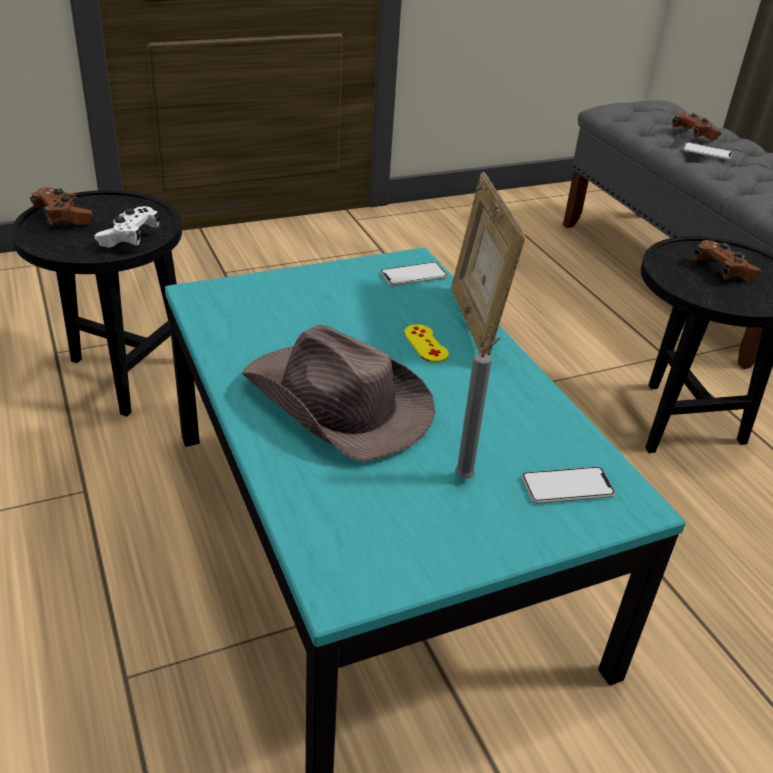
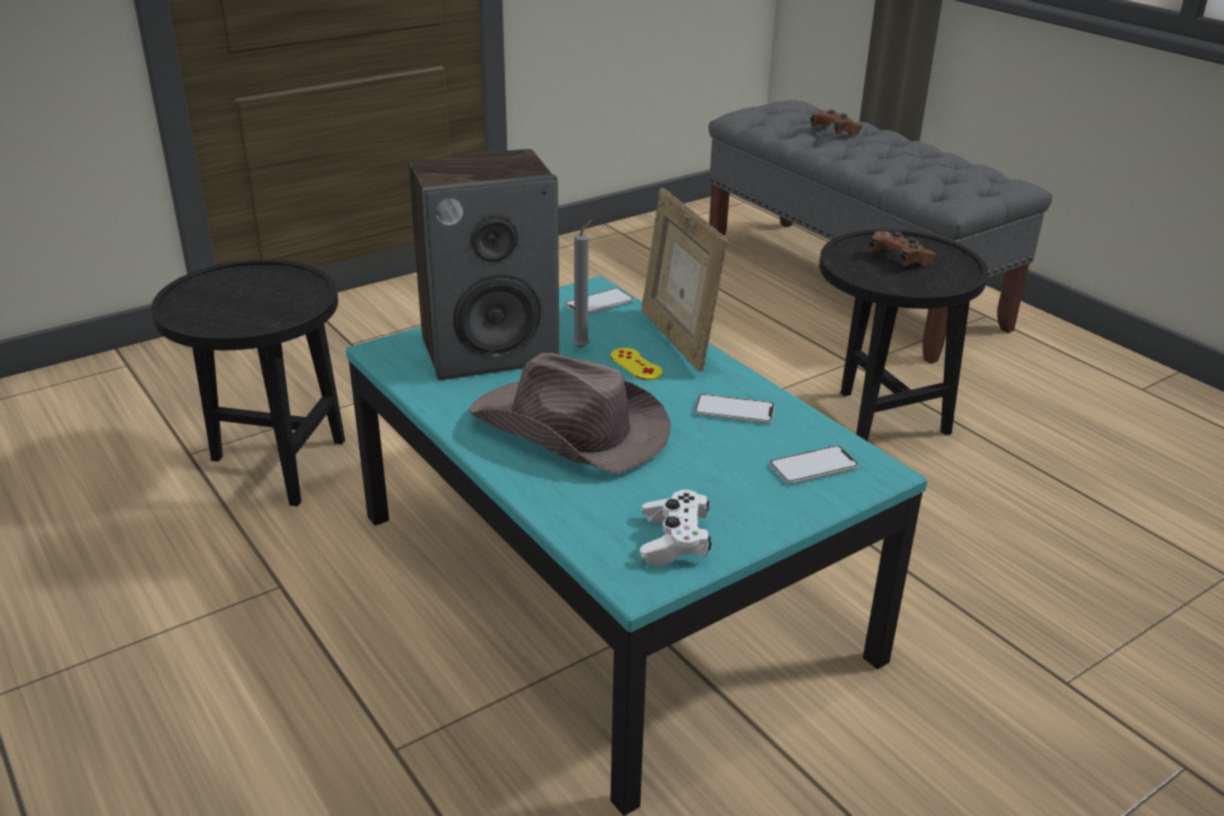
camera: 10 degrees left, 5 degrees down
(63, 217) = (204, 294): brown game controller -> none
(130, 238) = (288, 305): white game controller -> white game controller (674, 541)
(293, 309) = (490, 351): none -> speaker
(467, 477) = (718, 473): grey candle -> grey candle (583, 347)
(706, 152) = (852, 148): phone -> phone (734, 411)

